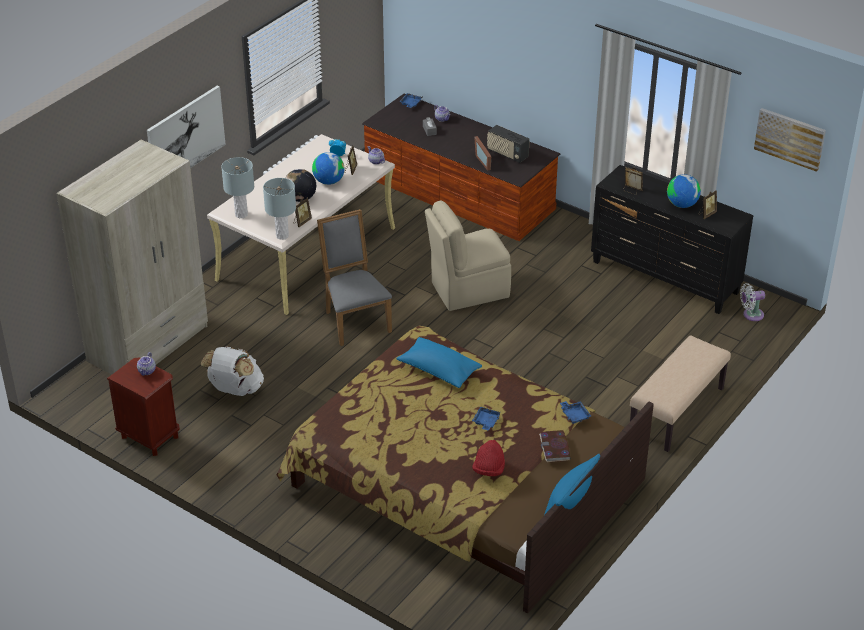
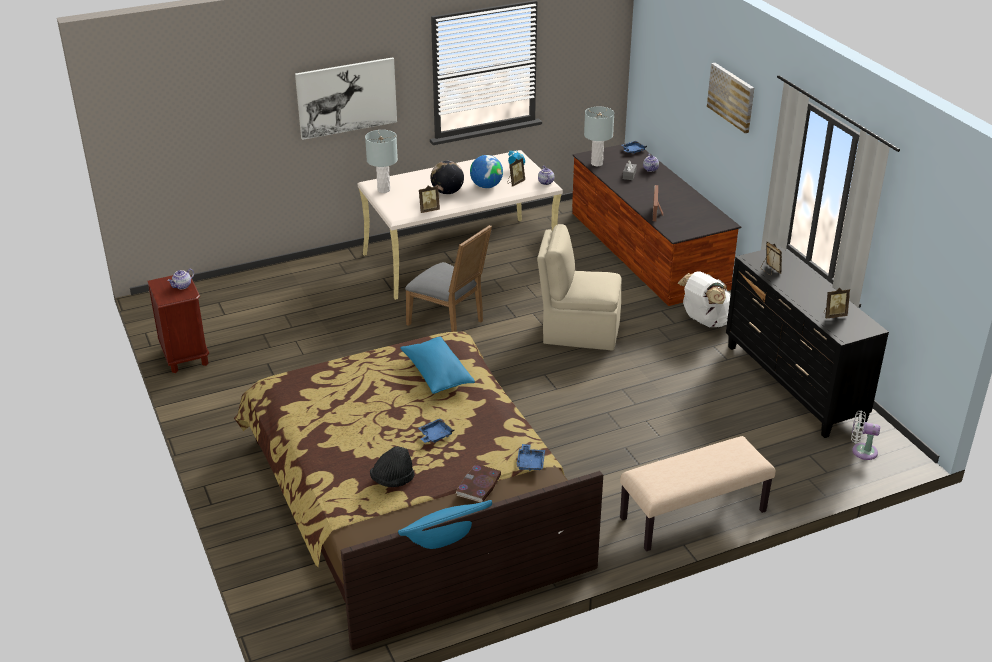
camera: 30 degrees right, 5 degrees down
(149, 344) = (260, 285): beige wardrobe -> none
(235, 390) = (291, 344): white backpack -> white backpack (705, 321)
(282, 236) = (400, 215): grey table lamp -> grey table lamp (596, 163)
(354, 320) = (449, 323): grey chair -> grey chair turned 120 degrees clockwise
(489, 470) = (392, 480): red hat -> black hat
(507, 154) = (685, 213): radio -> none
(682, 205) = (813, 299): globe -> none
(790, 138) = (943, 245): picture -> picture (731, 97)

